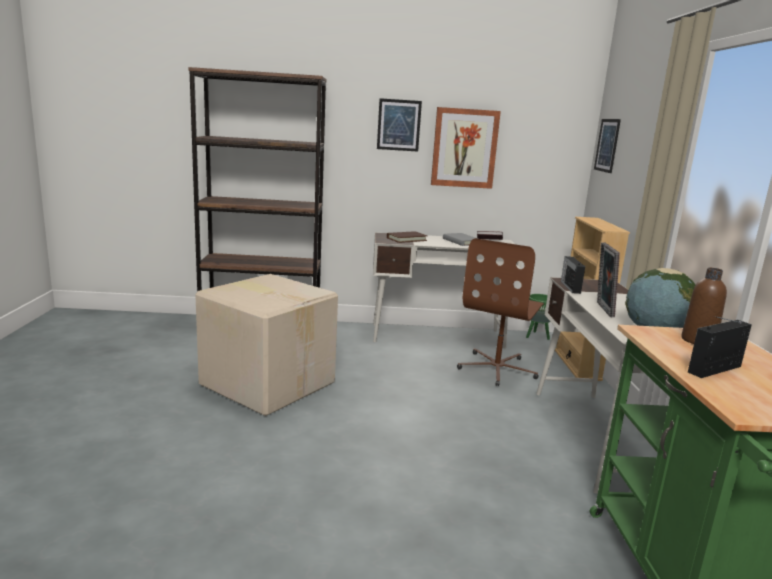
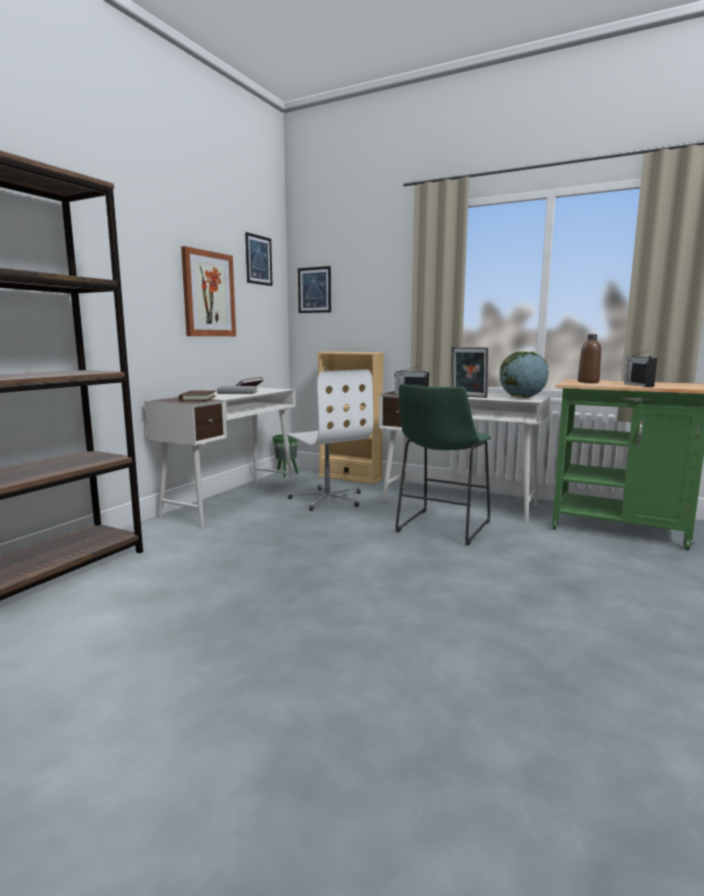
camera: 60 degrees left, 5 degrees down
(268, 383) = (228, 600): cardboard box -> none
(399, 125) = (149, 265): picture -> picture (258, 260)
(496, 438) = (441, 528): none -> green stool
(497, 369) = (327, 499): brown office chair -> white office chair

